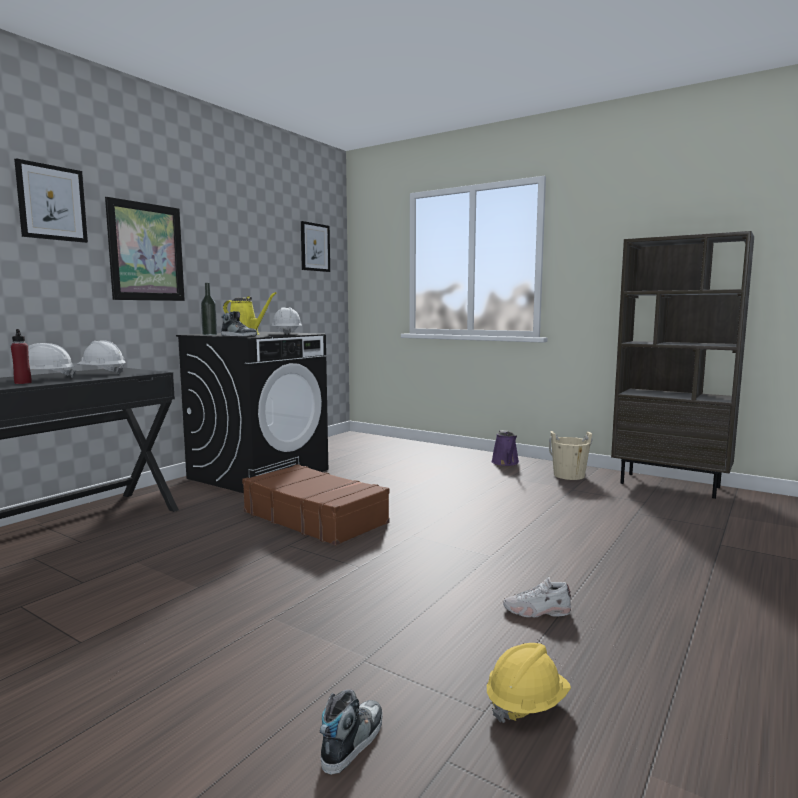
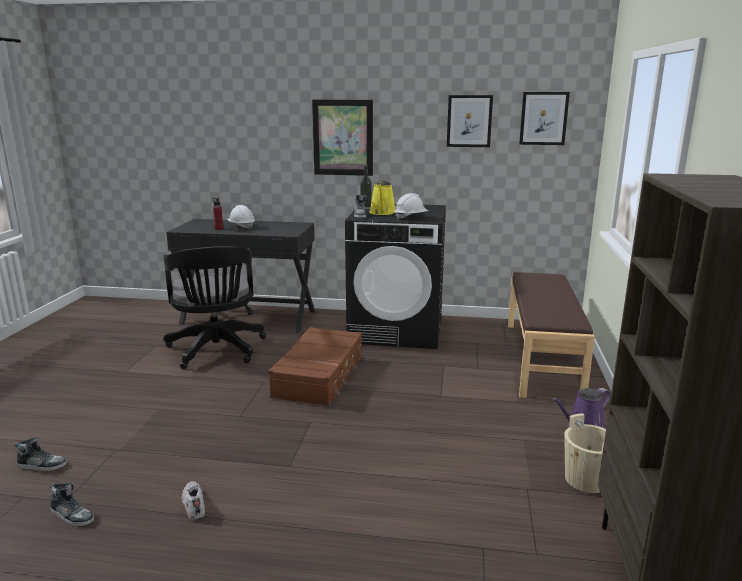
camera: 65 degrees right, 10 degrees up
(52, 203) = (276, 109): picture -> picture (469, 121)
(102, 373) = (274, 228): white hard hat -> none
(140, 561) = (217, 351): none -> black office chair
(394, 449) = (542, 359): none -> brown bench
(526, 704) = (72, 515): yellow hard hat -> shoe

